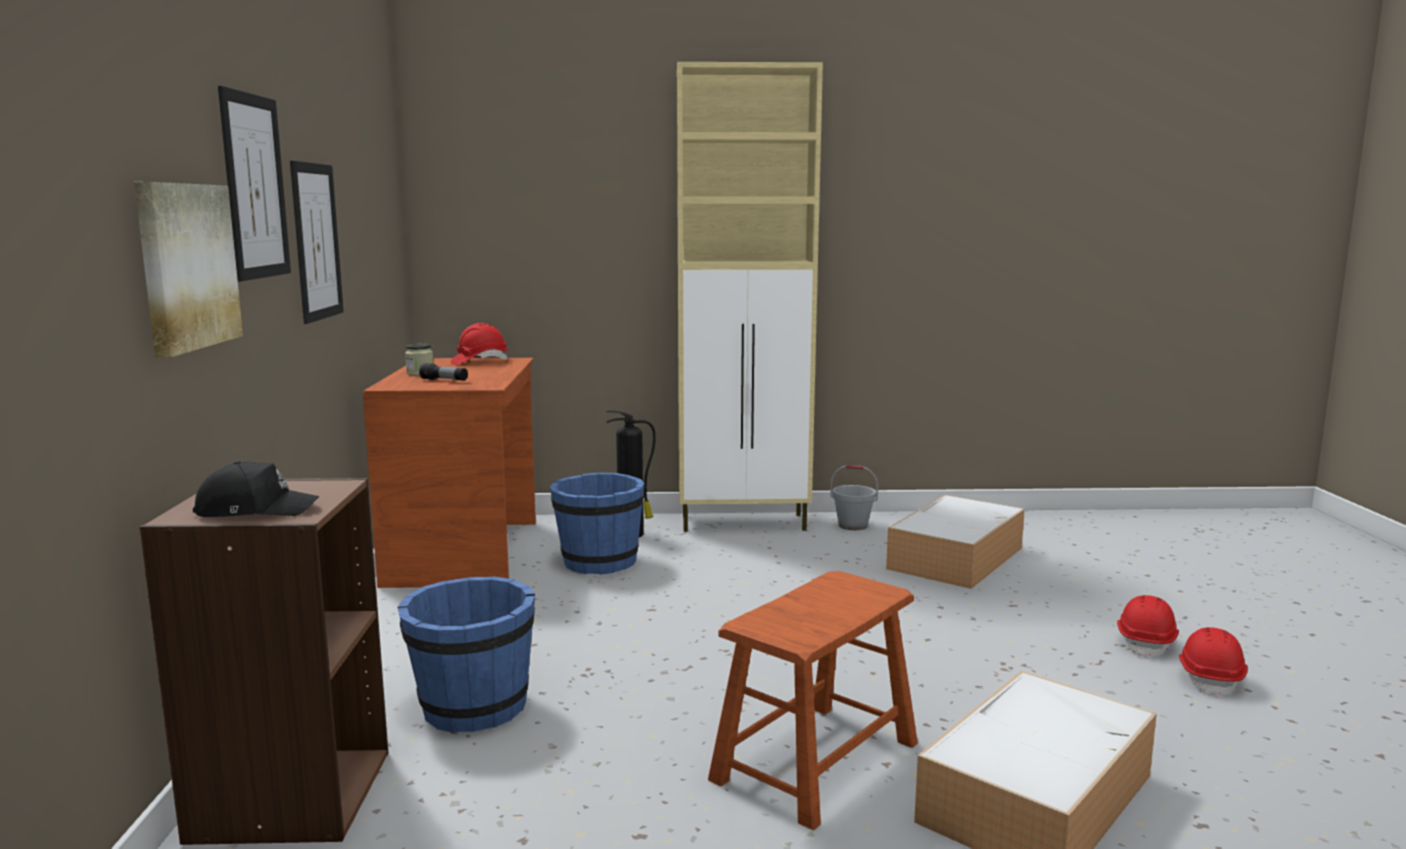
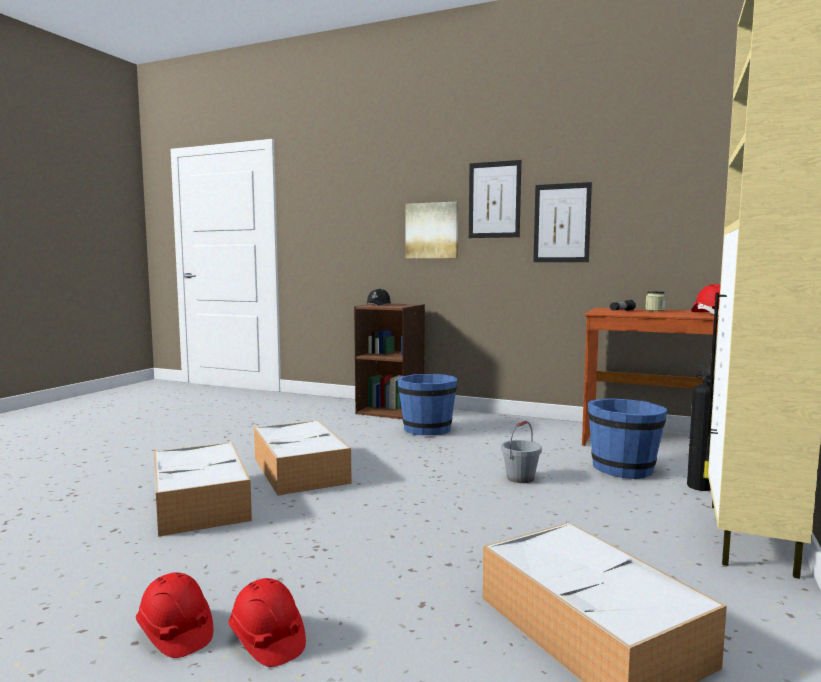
camera: 115 degrees right, 5 degrees down
(815, 761) = (301, 470): brown stool -> storage box
(853, 525) = (750, 601): grey bucket -> grey bucket (520, 478)

